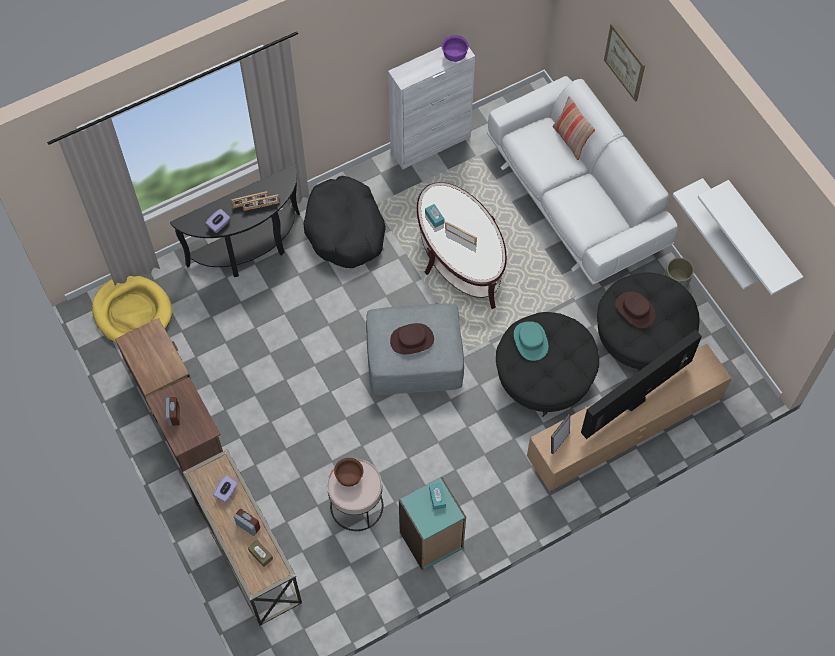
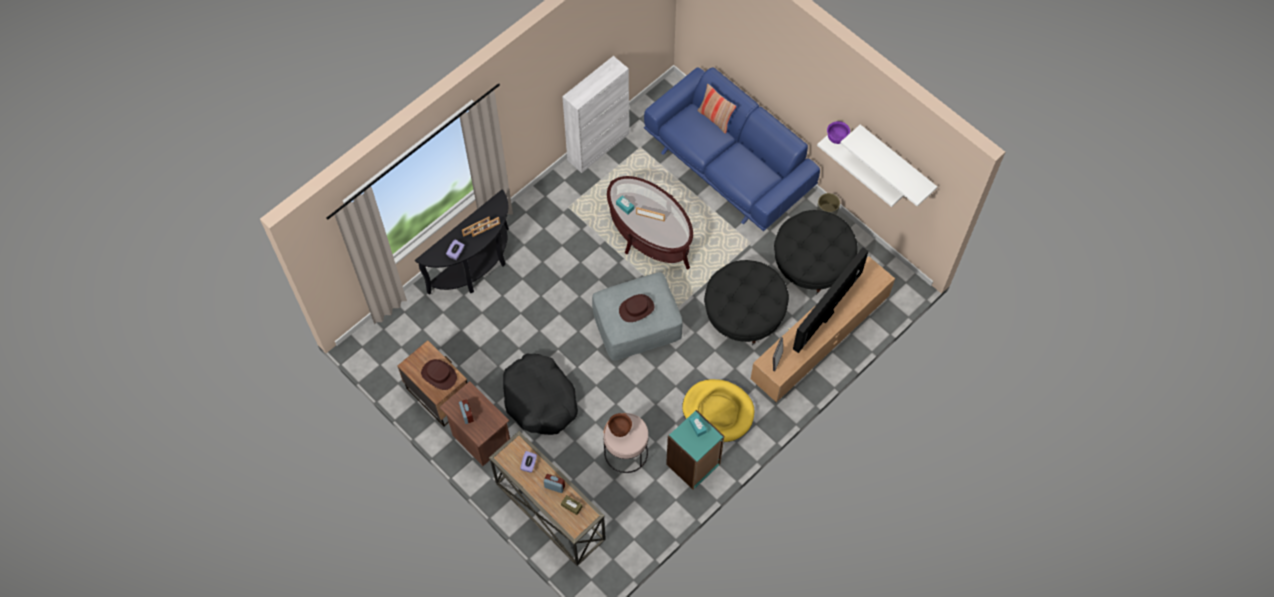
camera: 15 degrees left, 0 degrees up
(132, 312) = (395, 342): yellow dog bed -> yellow dog bed (718, 411)
(345, 229) = (549, 233): black dog bed -> black dog bed (540, 399)
(454, 56) = (612, 72): purple bowl -> purple bowl (836, 138)
(530, 341) = (730, 287): turquoise hat -> none
(576, 199) = (729, 165): white sofa -> blue sofa
(624, 62) = (751, 48): picture -> none
(635, 310) = (804, 243): brown hat -> brown hat (439, 375)

